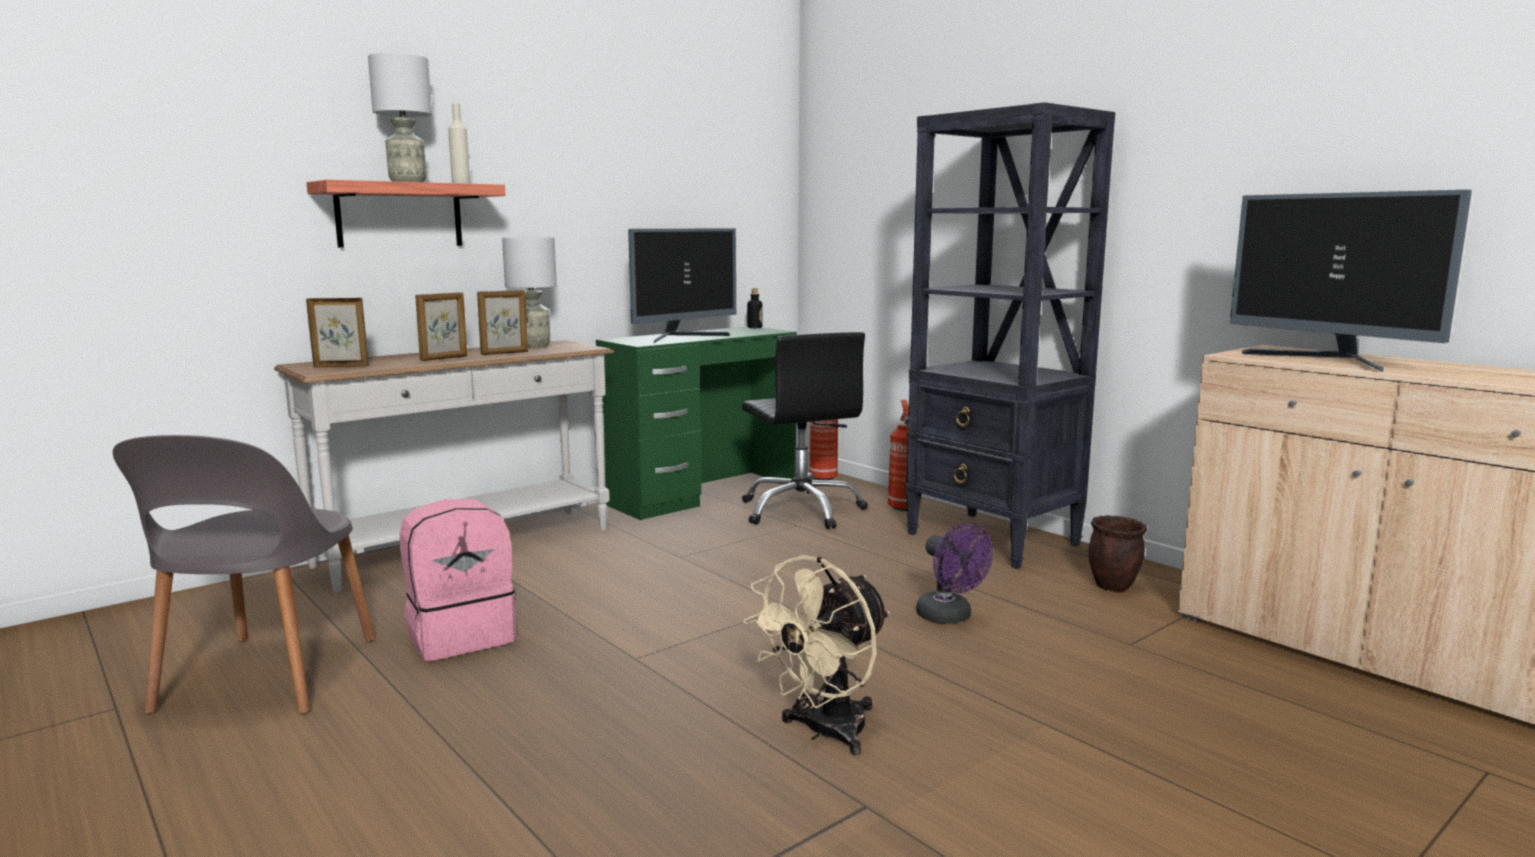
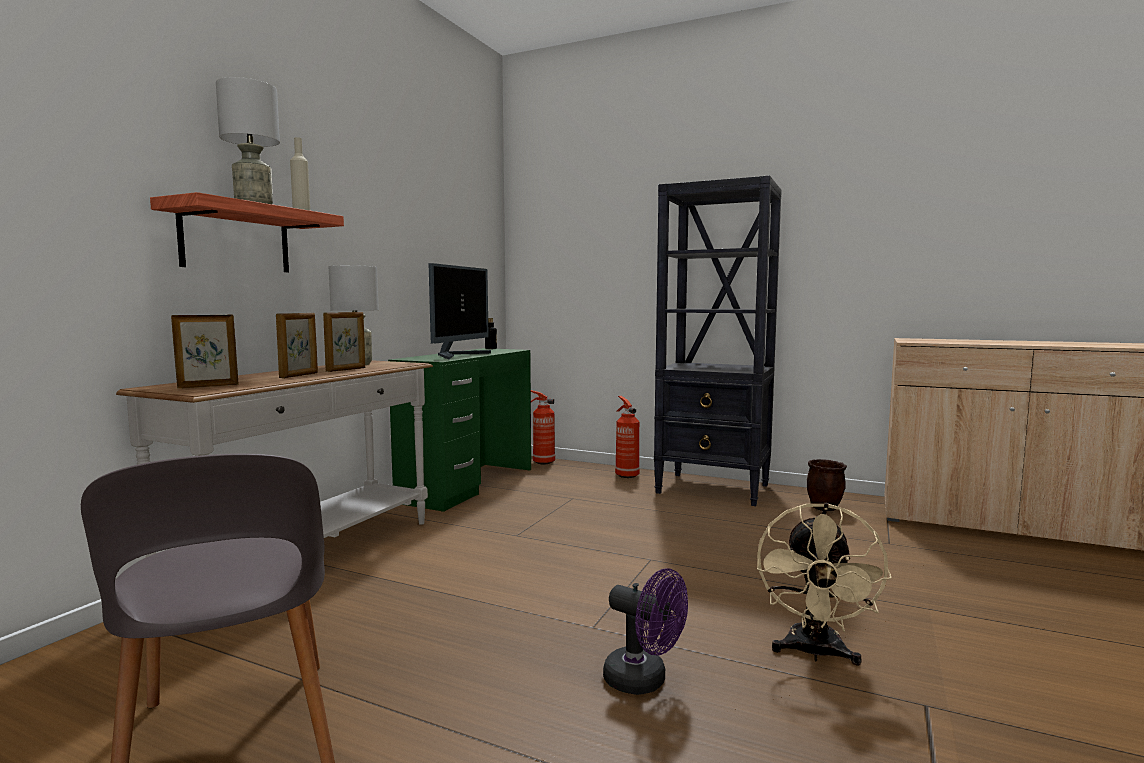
camera: 25 degrees left, 5 degrees down
(461, 636) = (408, 643): pink backpack -> none
(802, 510) = (561, 487): black office chair -> none
(950, 617) = (765, 546): purple fan -> purple fan (644, 681)
(1329, 361) = (969, 342): monitor -> none

